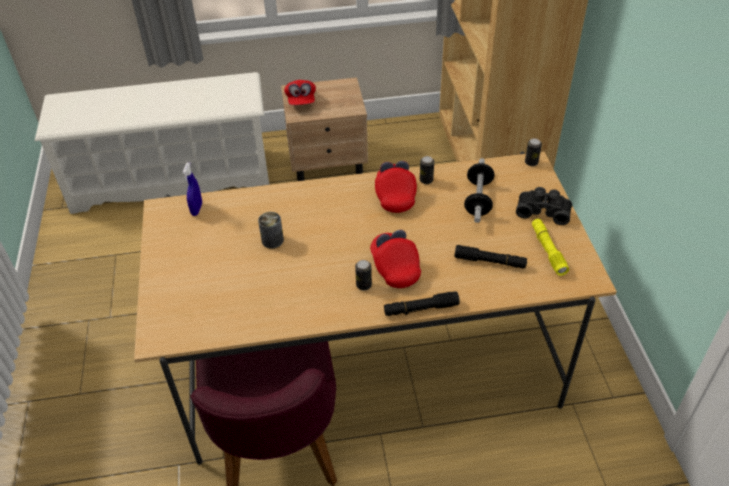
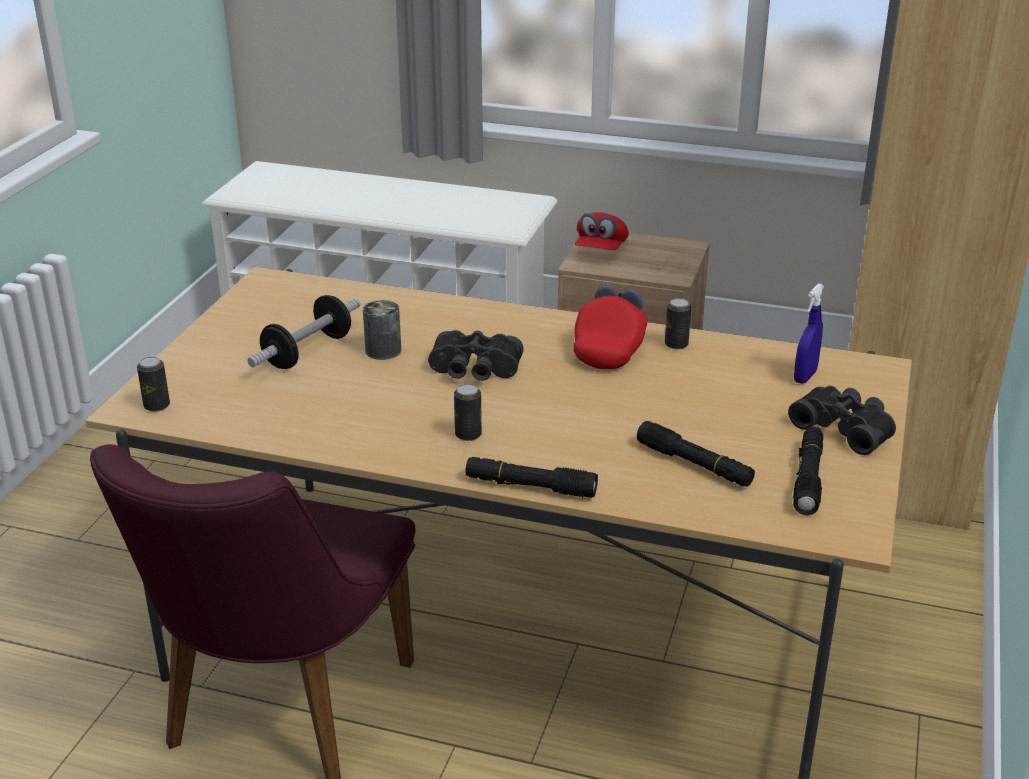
camera: 25 degrees right, 15 degrees down
(197, 209) = (312, 292): blue spray bottle -> blue spray bottle (805, 377)
(334, 237) = (474, 371): none -> black binoculars
(395, 267) = (534, 428): red cap -> none
(478, 199) = (742, 387): dumbbell -> dumbbell (308, 352)
(531, 162) = (875, 367): can -> can (157, 406)
(548, 250) = (808, 479): yellow flashlight -> black flashlight

